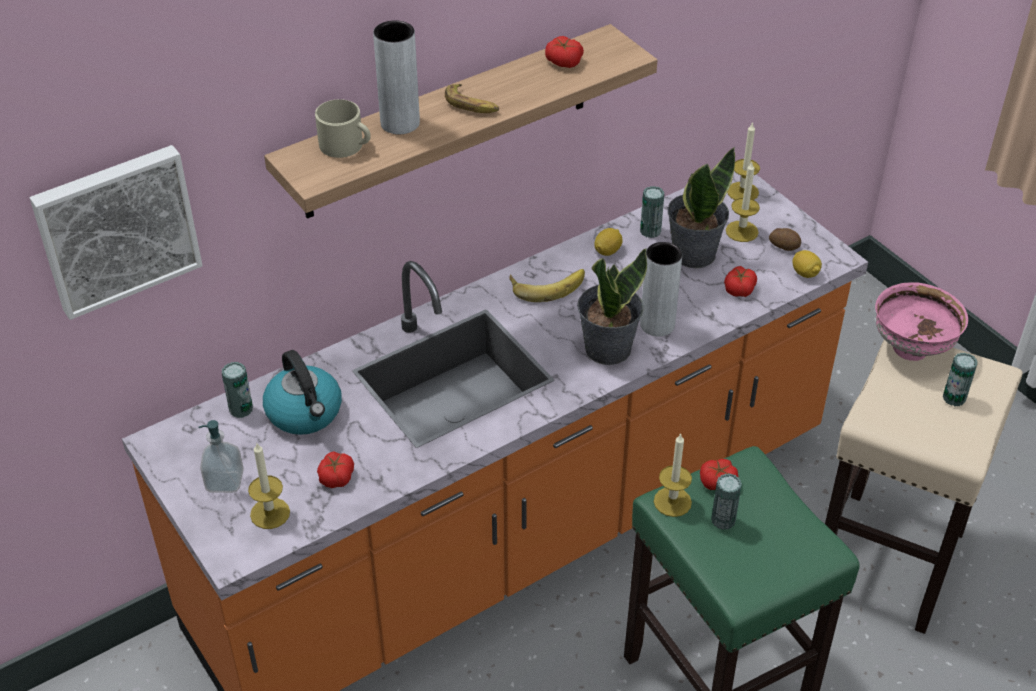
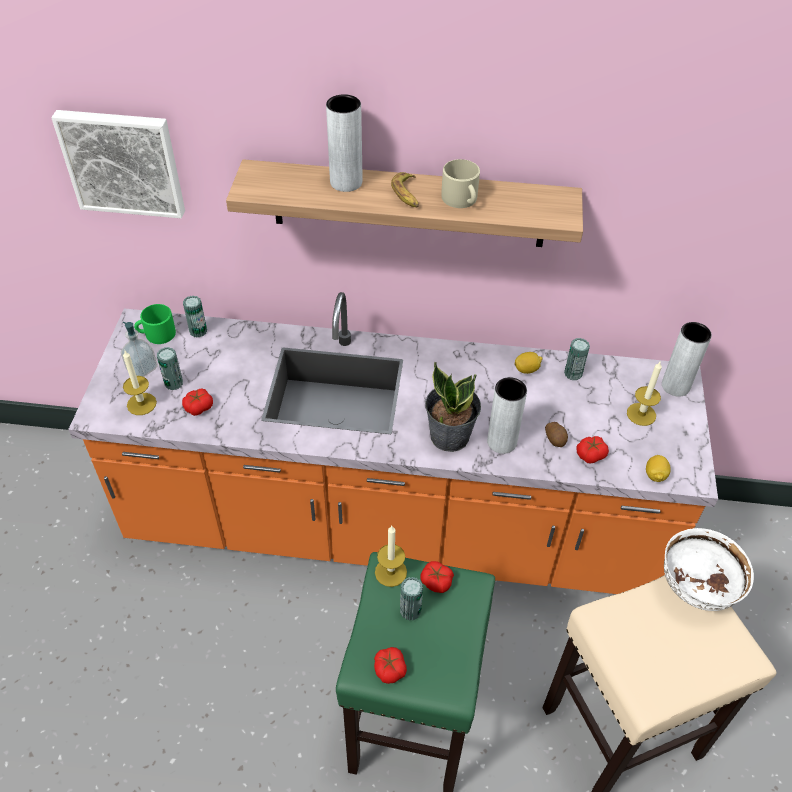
camera: 40 degrees right, 5 degrees up
(196, 440) = (156, 334): none -> green mug
(305, 413) = (227, 356): kettle -> none
(346, 146) = (294, 179): beige mug -> beige mug (461, 200)
(547, 284) = (460, 367): banana -> none
(563, 61) = (510, 197): tomato -> tomato (389, 669)
(693, 253) = (585, 408): potted plant -> none
(742, 192) = (675, 386): candle -> grey vase
(784, 246) = (662, 444): potato -> potato (555, 439)
(911, 347) = (695, 588): pink bowl -> white bowl
(954, 398) = (688, 651): can -> can (173, 383)

